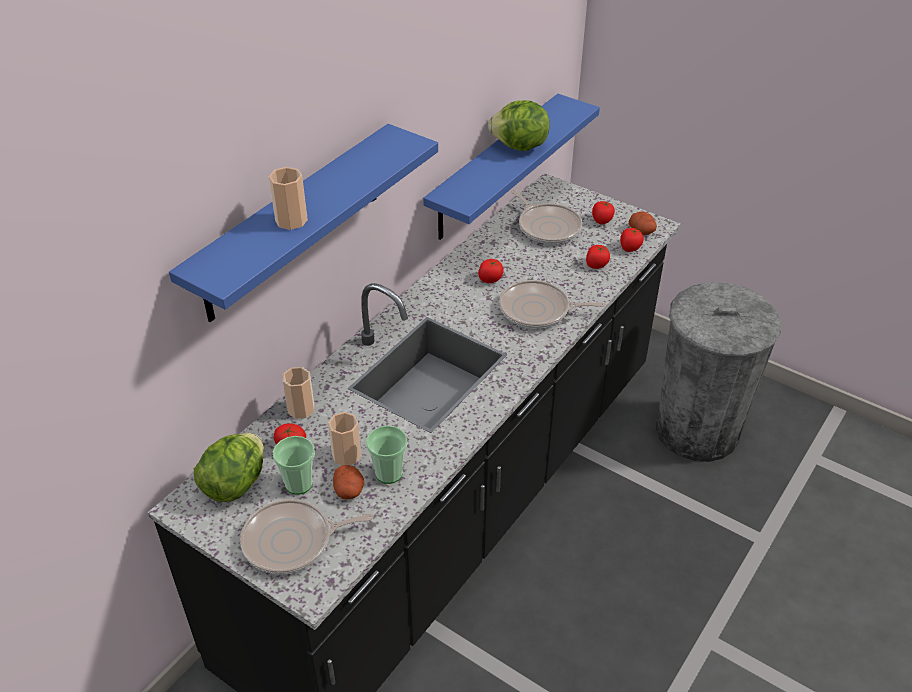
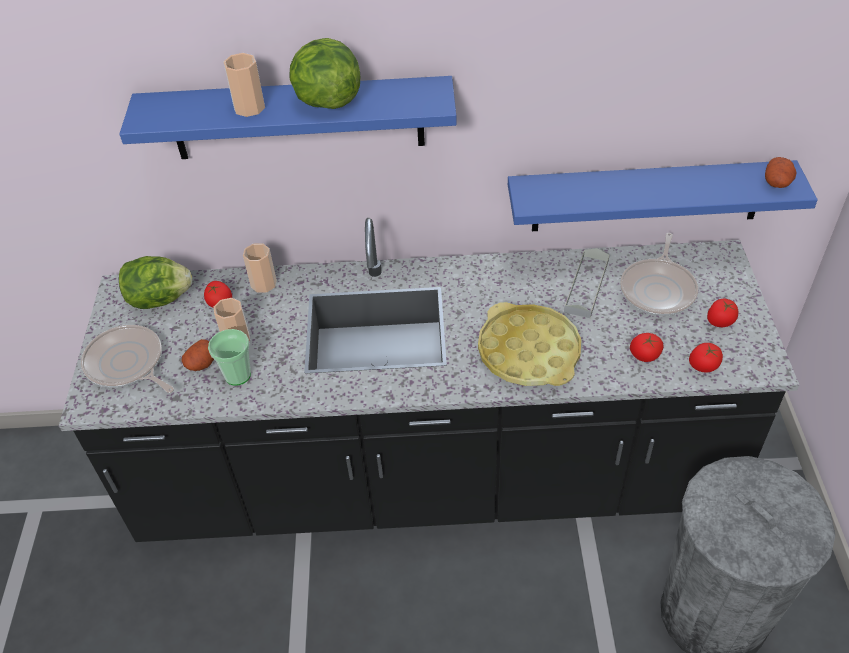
camera: 55 degrees right, 5 degrees up
(299, 484) = (186, 332): cup -> none
(490, 279) = (535, 296): tomato -> none
(508, 252) = (586, 286): none -> grey tray
(520, 147) = (664, 187): lettuce -> lettuce (326, 101)
(538, 310) = (528, 352): frying pan -> yellow tray
(642, 231) = (744, 361): potato -> potato (777, 182)

